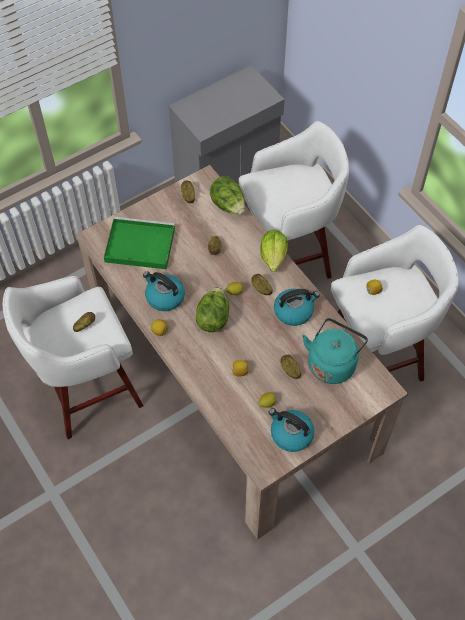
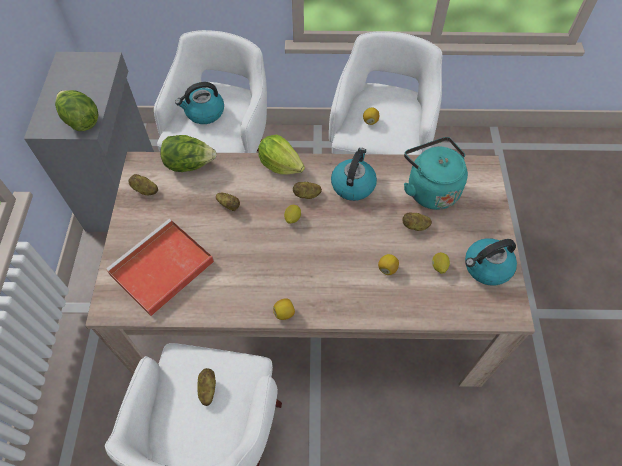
camera: 55 degrees left, 0 degrees up
(138, 245) = (161, 270): green tray -> red tray
(164, 297) = (246, 283): kettle -> kettle (204, 113)
(213, 318) = (307, 255): lettuce -> lettuce (81, 121)

